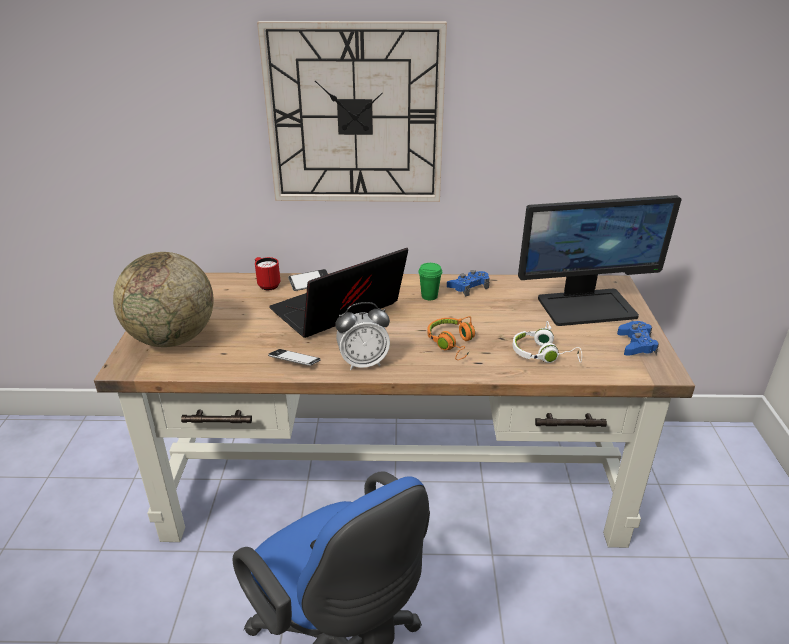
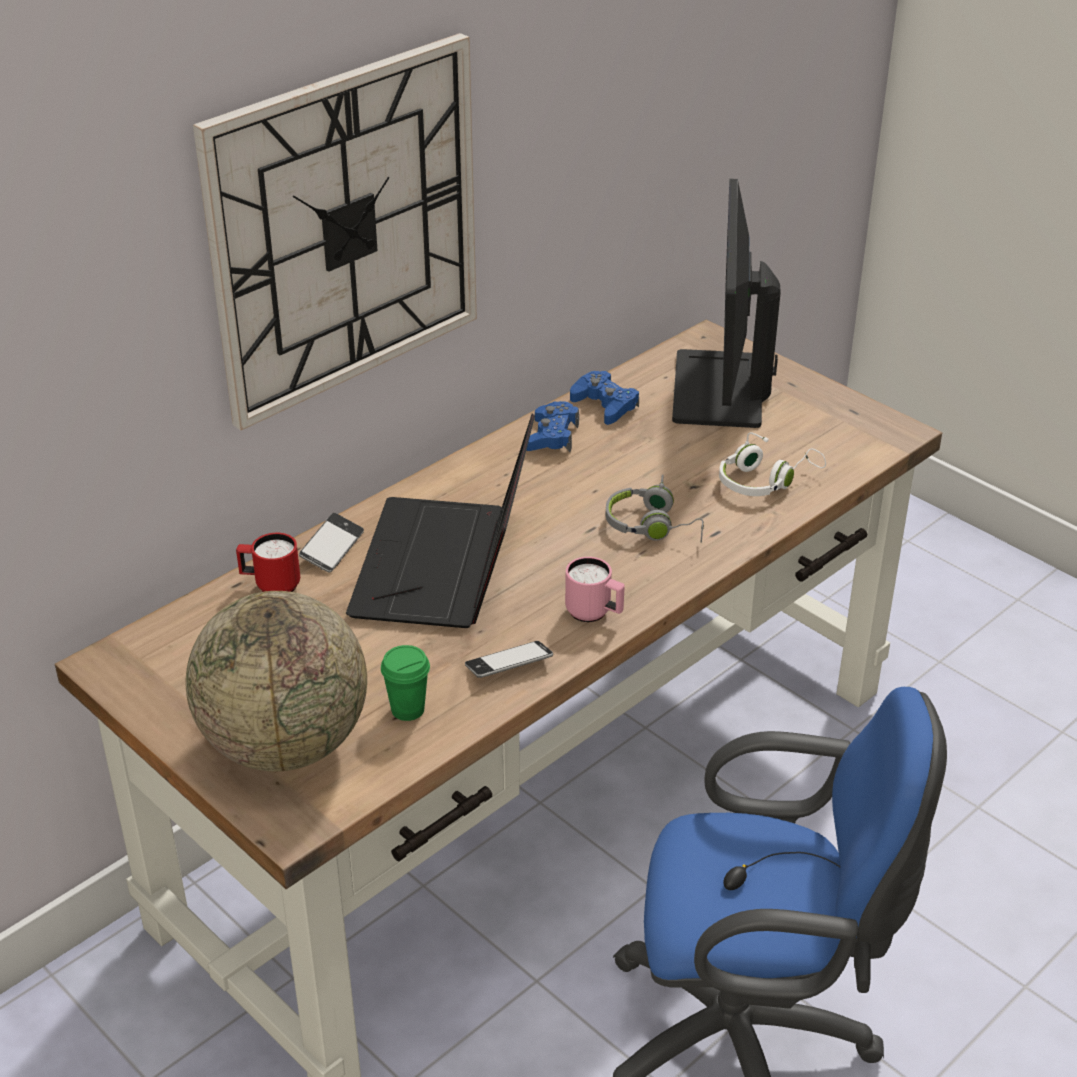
camera: 45 degrees left, 5 degrees up
(363, 363) = (594, 614): alarm clock -> pink mug
(429, 296) = (525, 477): green cup -> green cup (408, 709)
(452, 344) = (654, 526): orange headphones -> grey headphones
(586, 306) = (721, 390): monitor -> monitor turned 150 degrees clockwise
(636, 344) = (833, 413): blue game controller -> blue game controller (605, 405)

